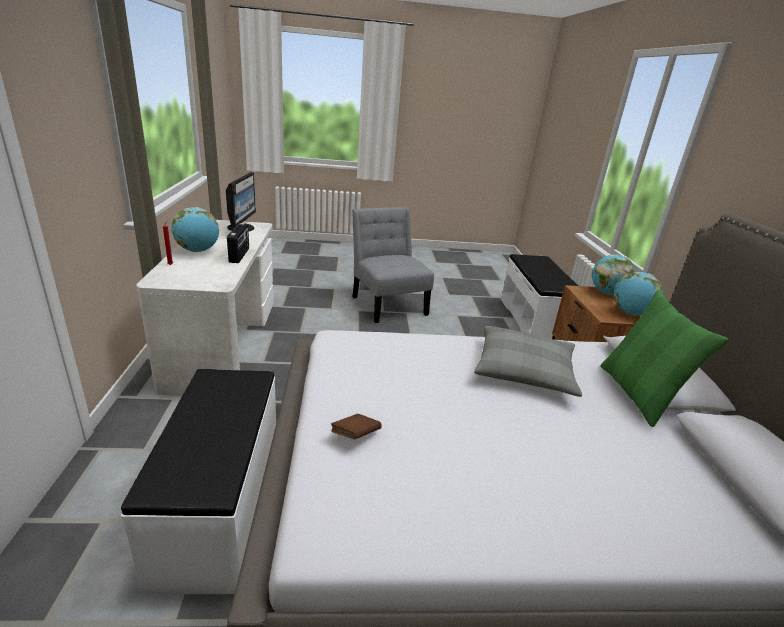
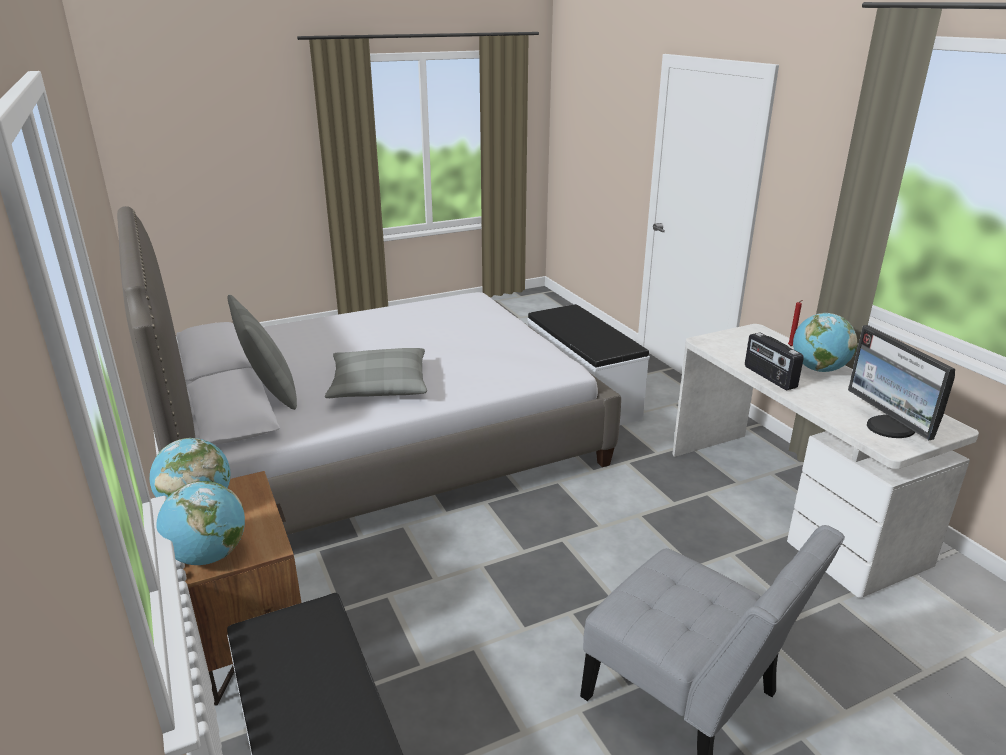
camera: 160 degrees right, 0 degrees up
(355, 436) = (488, 322): brown book -> none
(638, 394) = (270, 392): green pillow -> grey pillow

